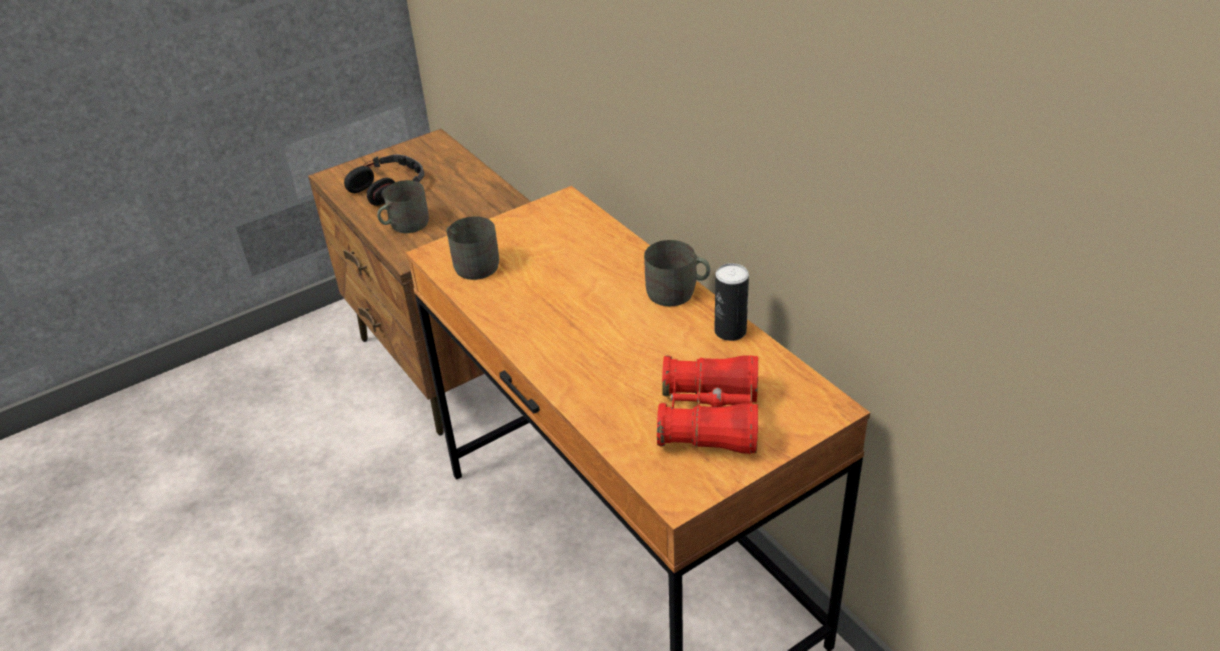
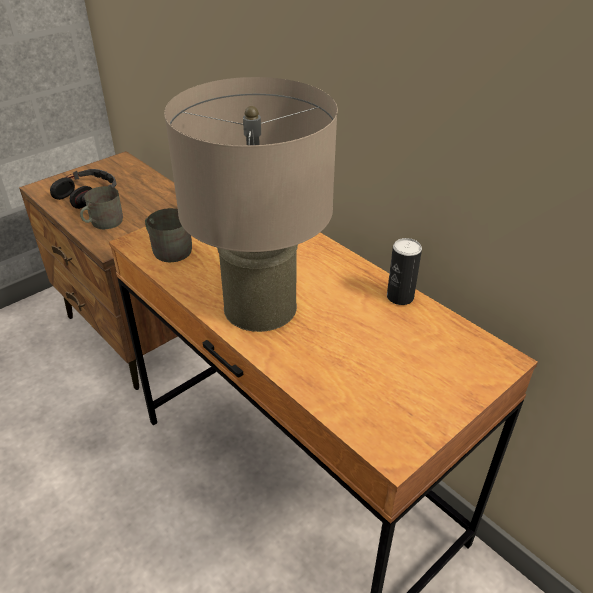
camera: 10 degrees left, 0 degrees up
(565, 336) = (260, 307): none -> beige table lamp
(677, 292) = (348, 266): grey mug -> none
(709, 419) = (403, 375): red binoculars -> none

